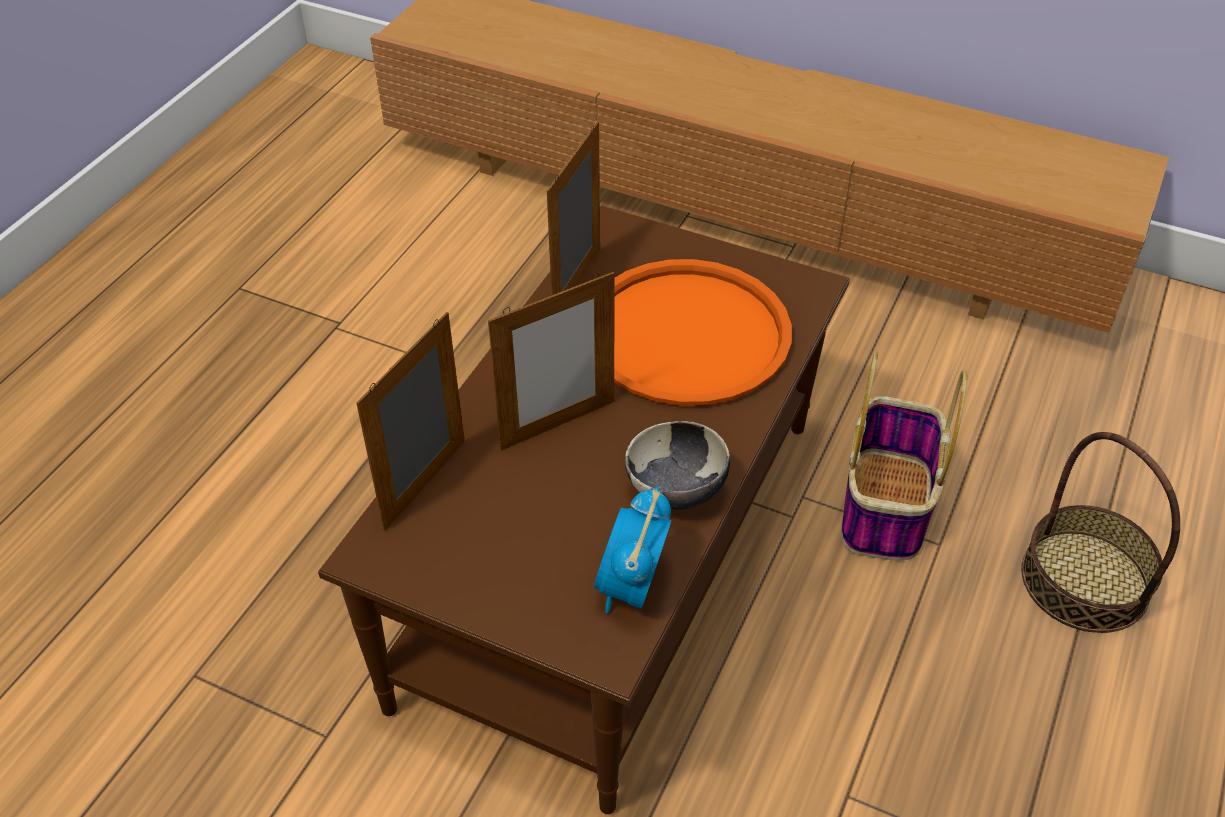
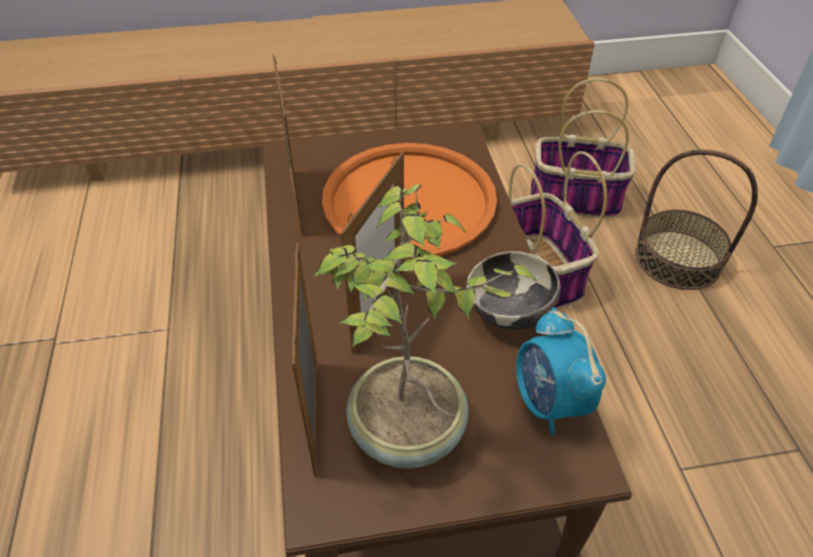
camera: 35 degrees left, 0 degrees up
(486, 541) = (408, 434): none -> potted plant
(1014, 441) = (574, 199): none -> basket

